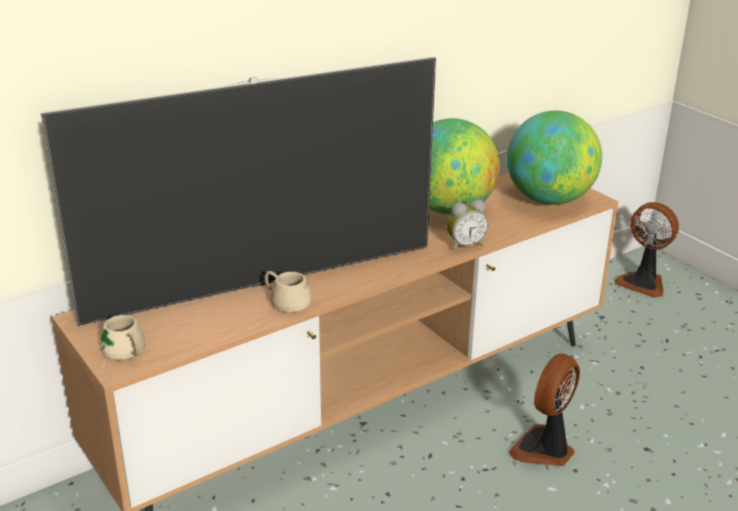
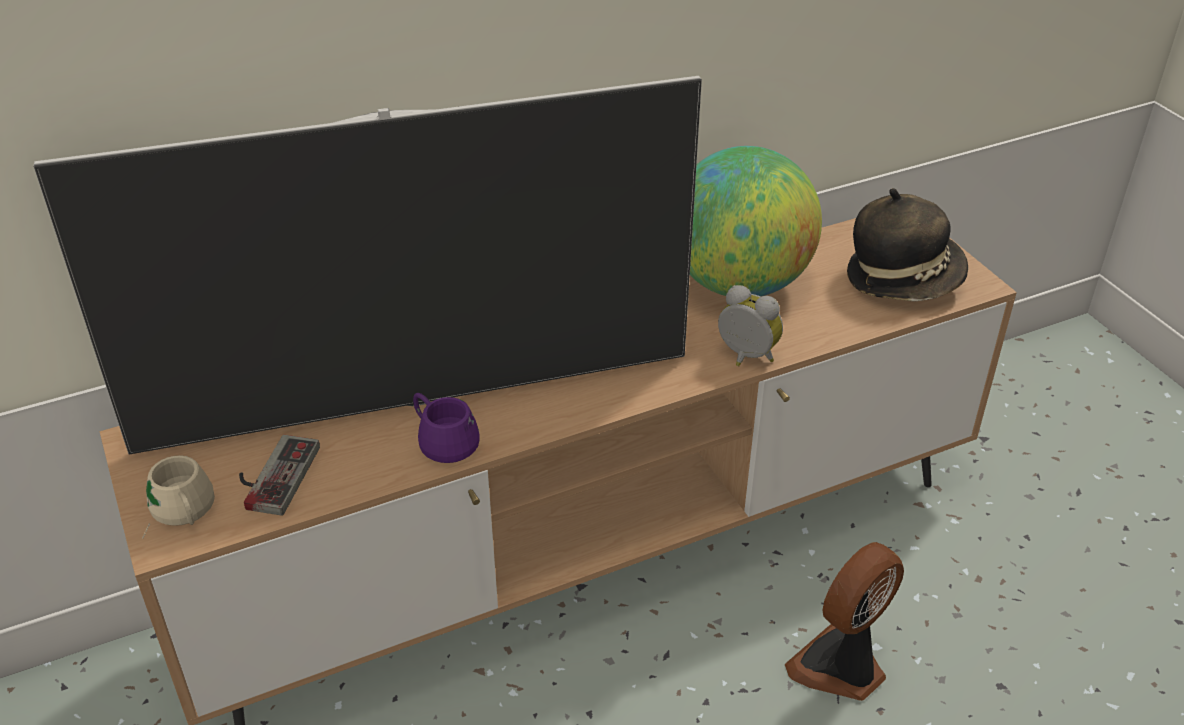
camera: 10 degrees right, 10 degrees up
(179, 329) = (272, 475): none -> game controller
(289, 299) = (448, 436): beige mug -> purple mug
(464, 245) = (745, 357): alarm clock -> alarm clock turned 135 degrees counterclockwise
(549, 199) = (903, 278): globe -> hat
(643, 283) = (1064, 383): fan -> none

